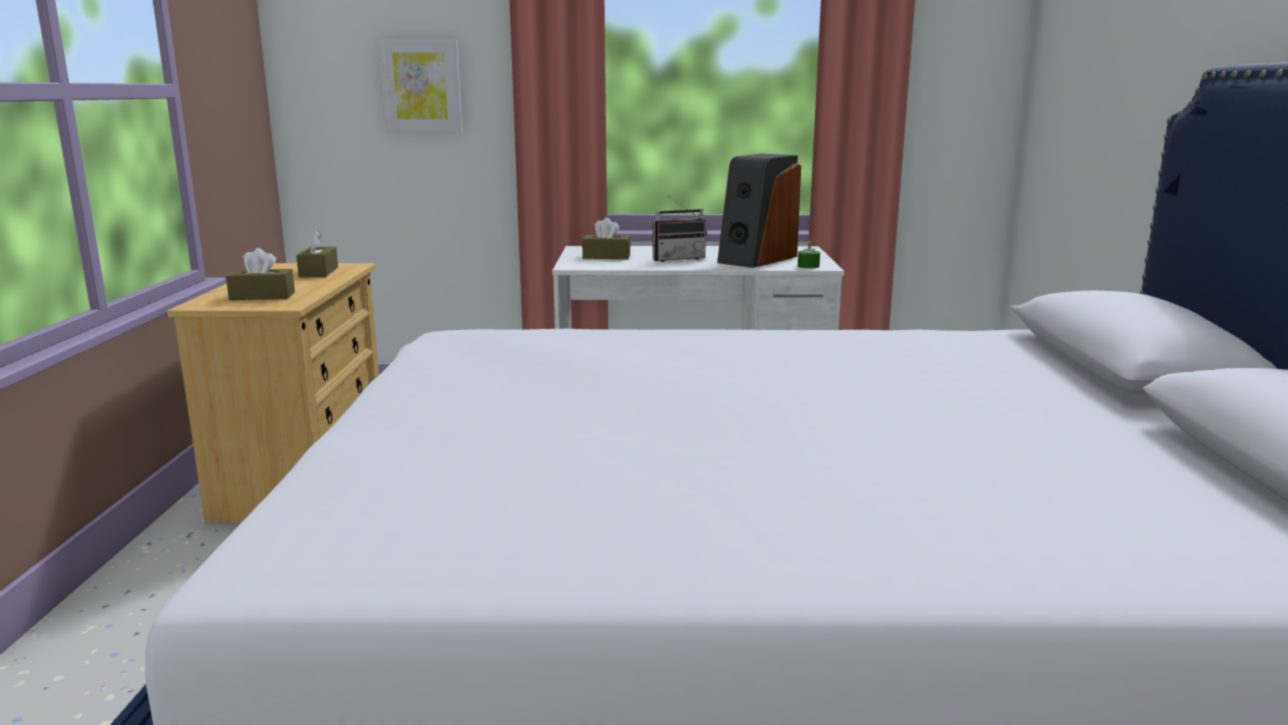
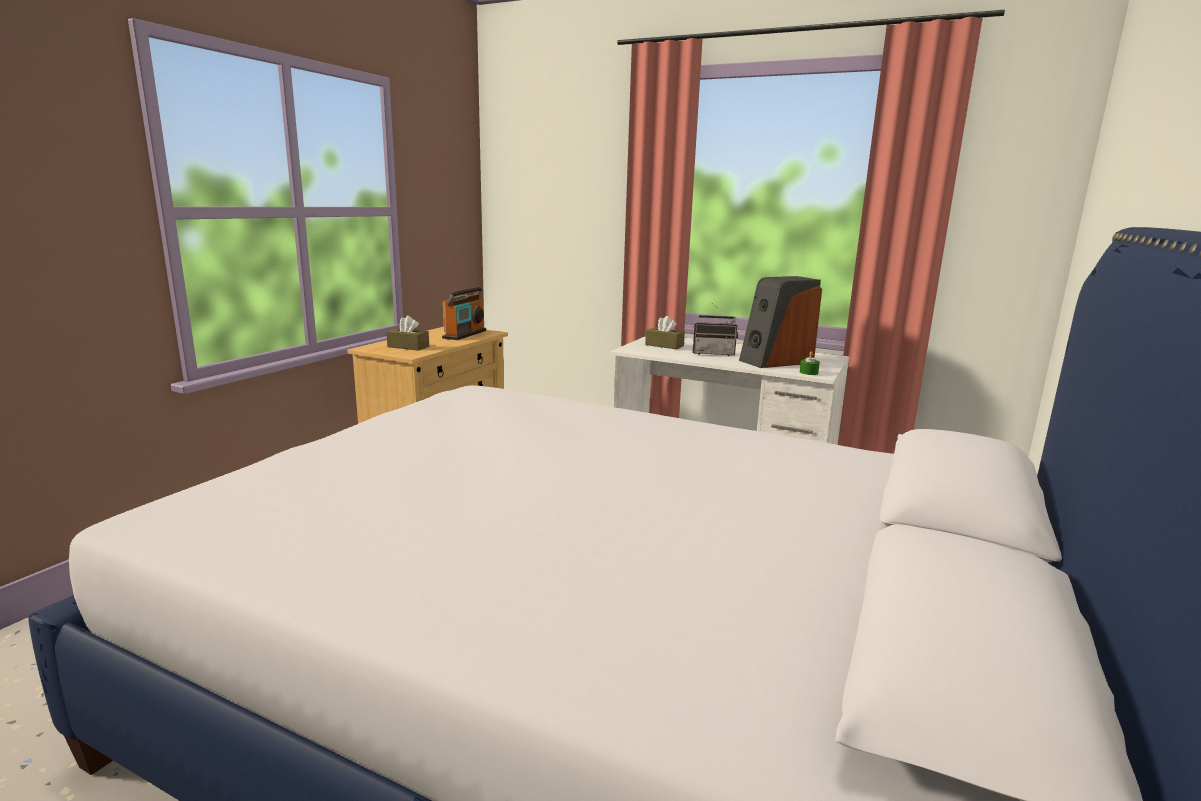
camera: 25 degrees right, 0 degrees up
(318, 272) = (465, 334): brown tissue box -> radio
(421, 86) = (571, 211): picture -> none

